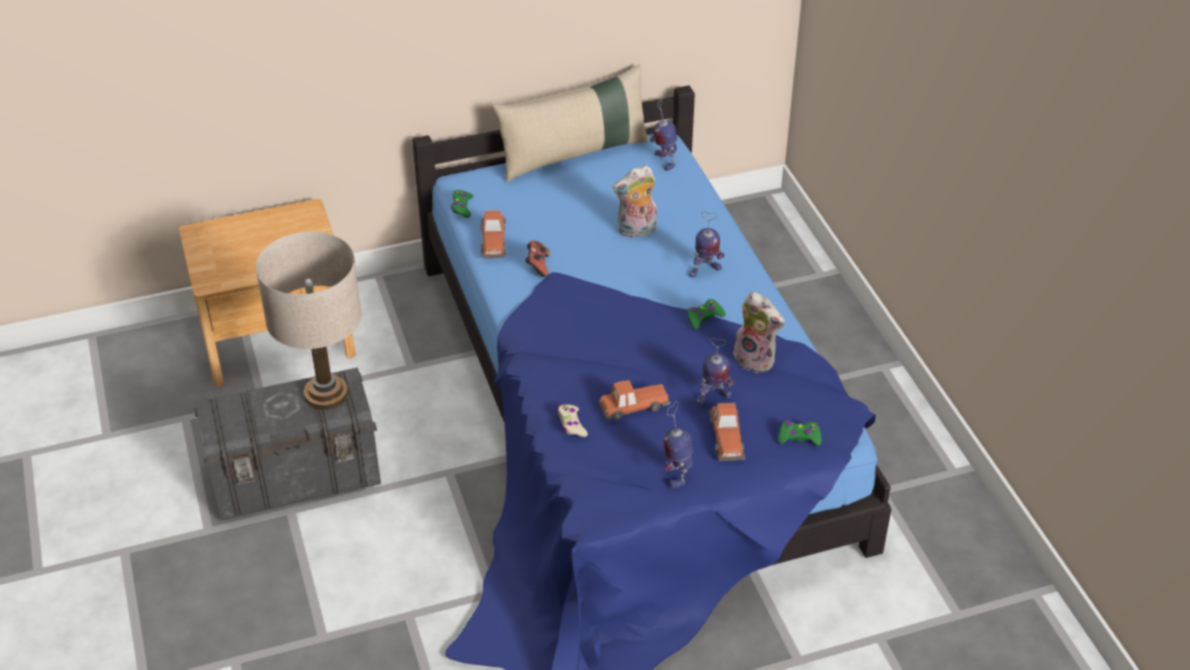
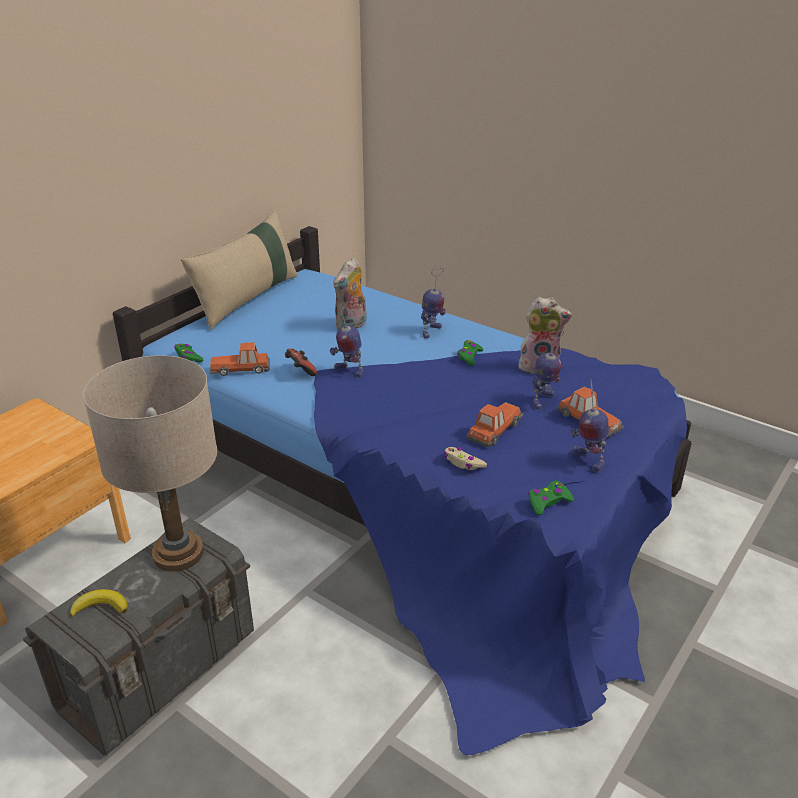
camera: 35 degrees left, 10 degrees down
(247, 410) = (101, 607): none -> banana
(493, 240) = (241, 368): toy car -> toy car turned 120 degrees clockwise
(664, 161) = (322, 282): toy robot -> toy robot (348, 371)
(799, 437) = (634, 400): green game controller -> green game controller (548, 502)

